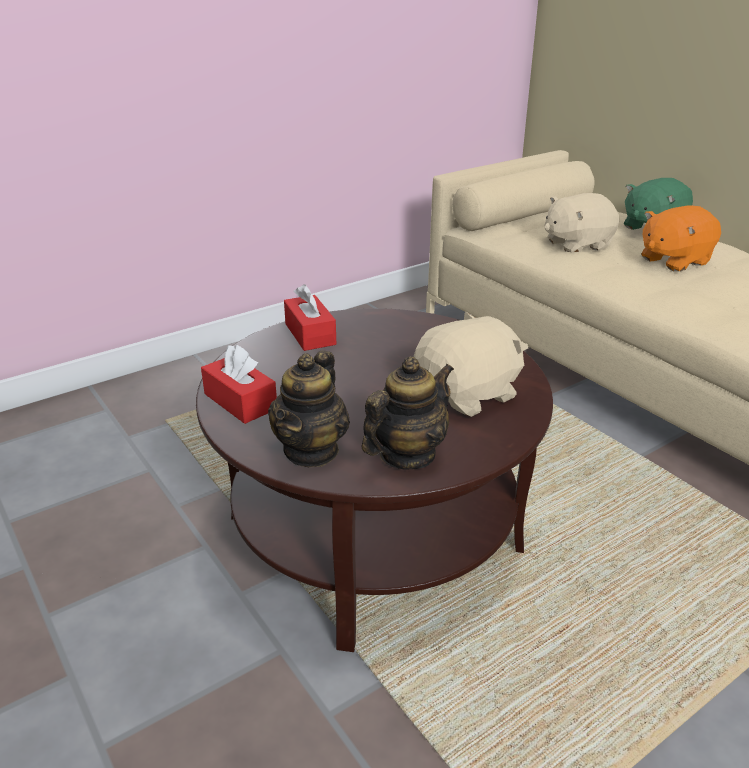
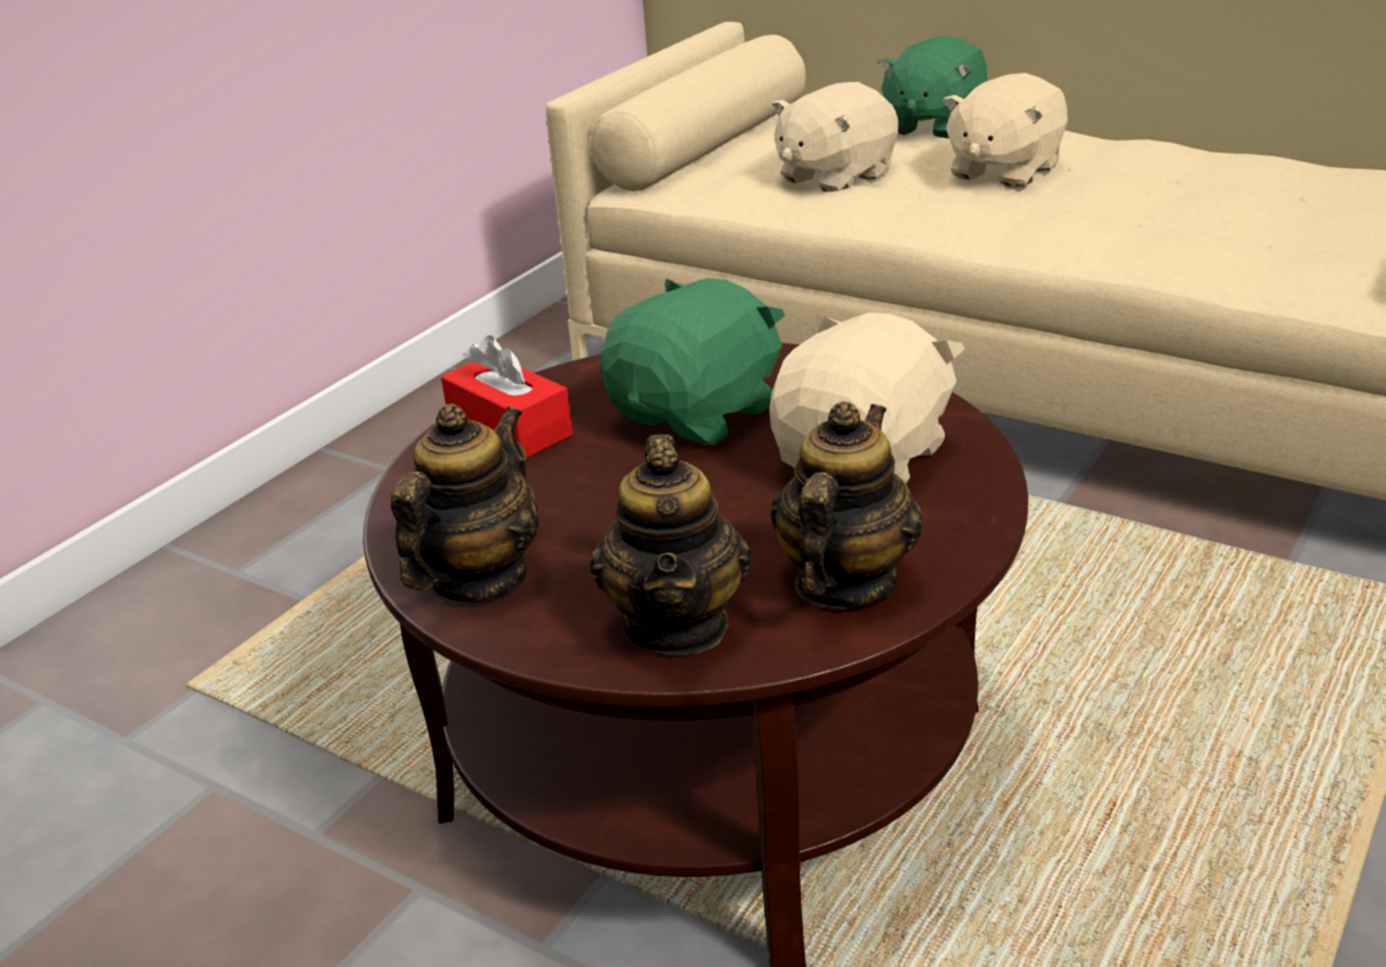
camera: 20 degrees left, 0 degrees up
(240, 401) = (477, 579): red tissue box -> teapot
(404, 350) = (699, 414): none -> green plush toy
(673, 260) = (1003, 171): orange plush toy -> beige plush toy

